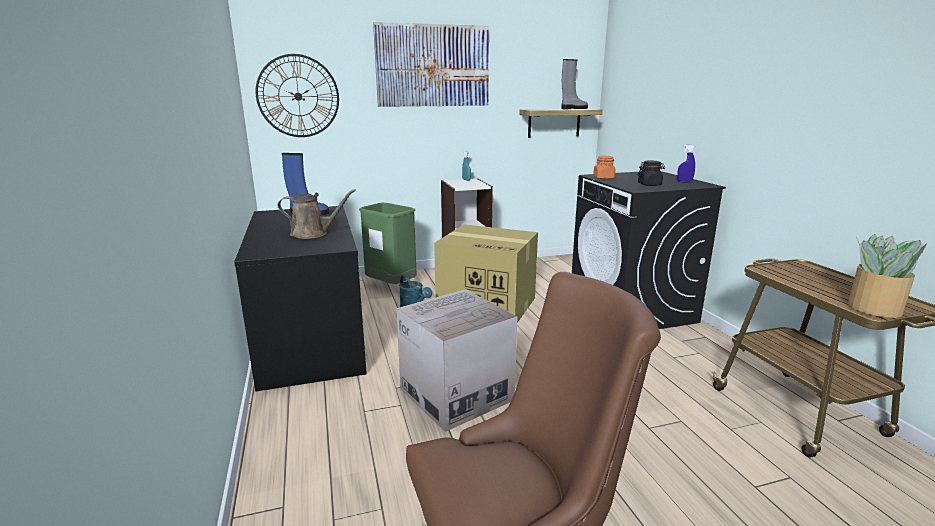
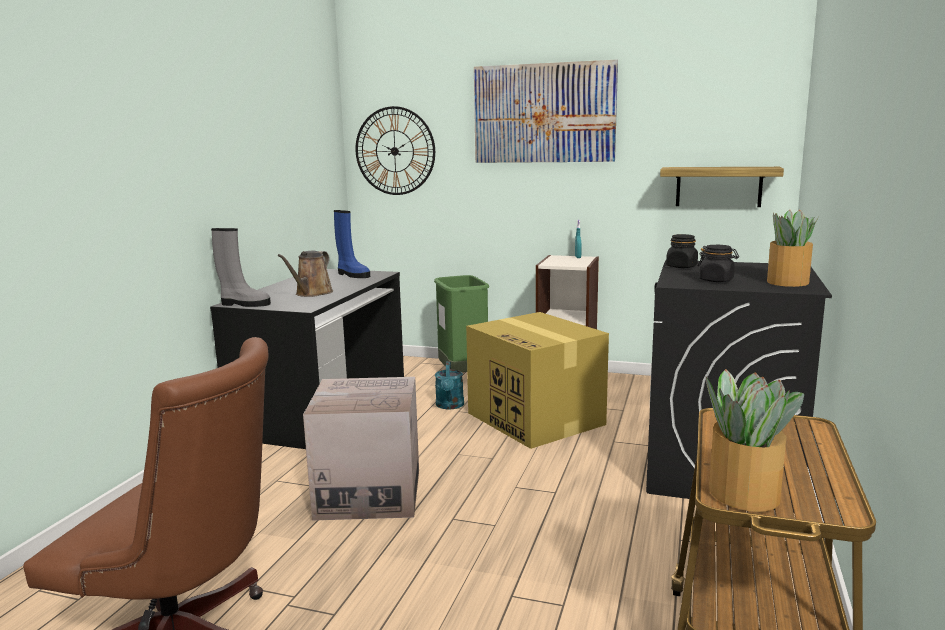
camera: 35 degrees right, 5 degrees down
(313, 234) = (312, 293): brown watering can -> brown watering can turned 75 degrees clockwise
(573, 109) = (742, 167): grey boot -> grey boot (244, 304)
(603, 178) = (681, 266): orange jar -> black jar
(684, 182) = (787, 282): blue spray bottle -> potted plant

